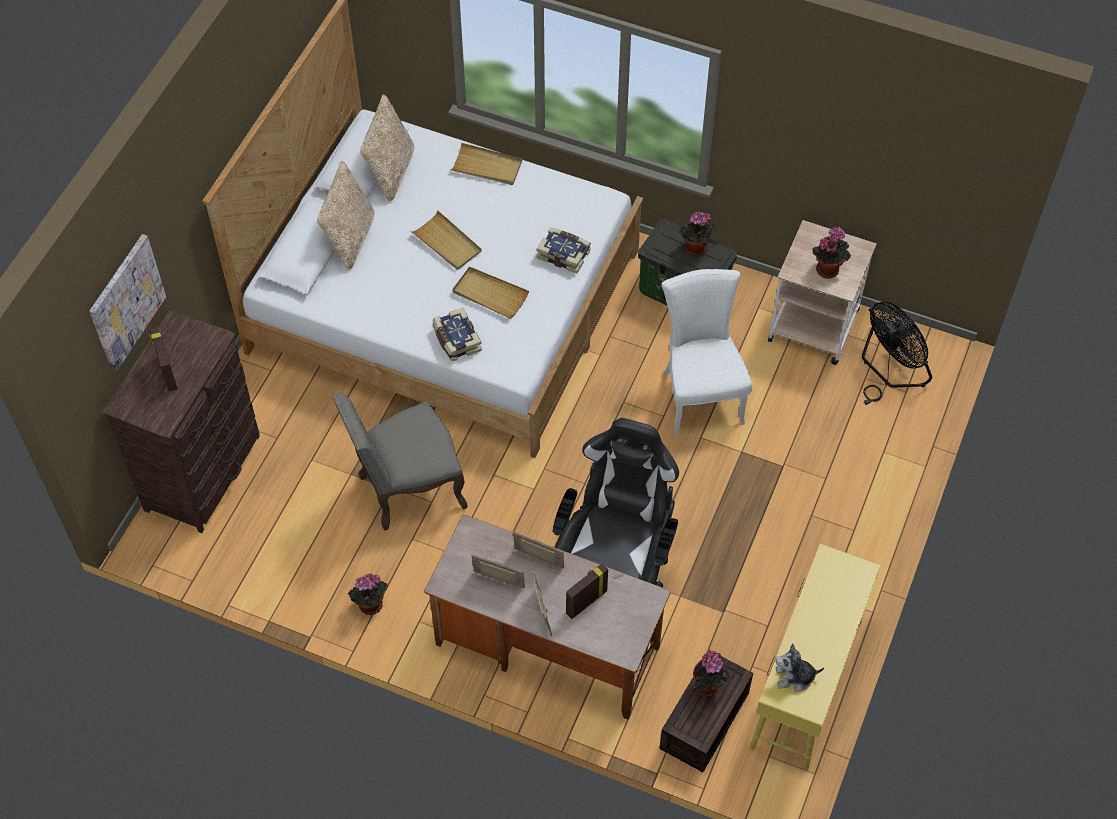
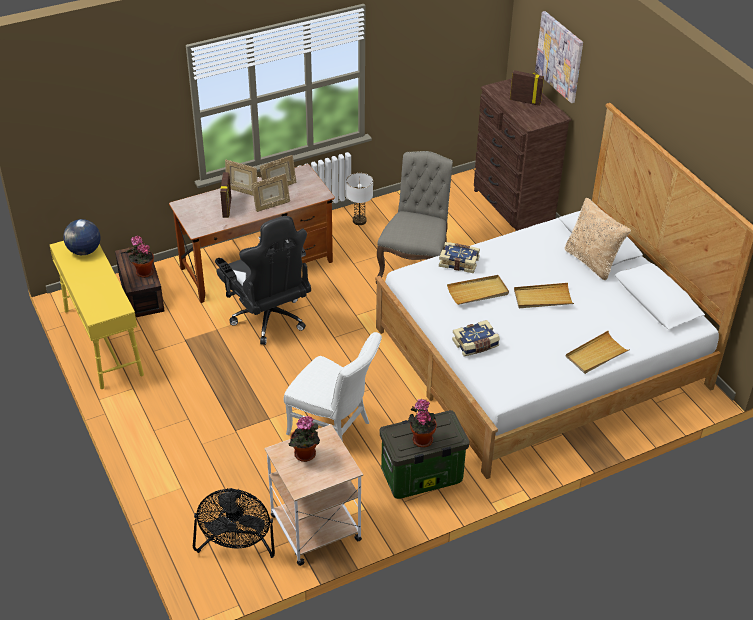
camera: 130 degrees right, 15 degrees down
(370, 607) = (359, 221): potted plant -> table lamp
(391, 172) = (635, 308): beige pillow -> none
(794, 677) = (84, 251): plush toy -> globe

